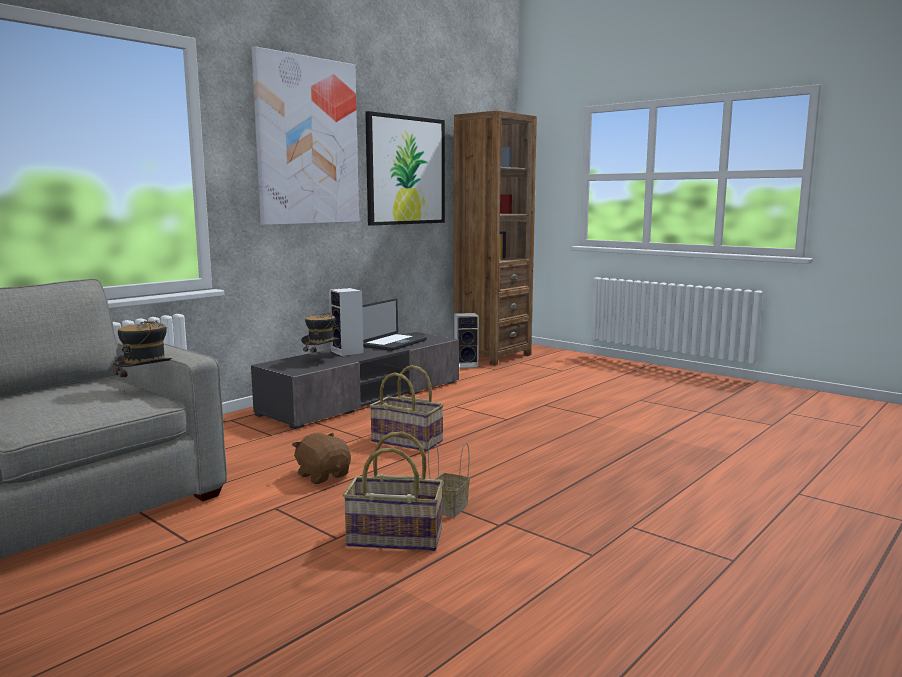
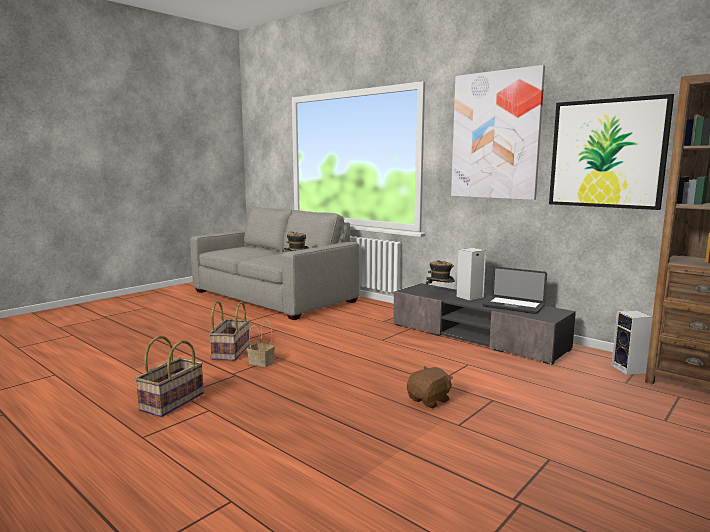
camera: 90 degrees right, 0 degrees up
(323, 475) = (316, 335): brown plush toy -> brown plush toy (429, 400)
(408, 441) = (375, 351): basket -> basket (173, 402)

